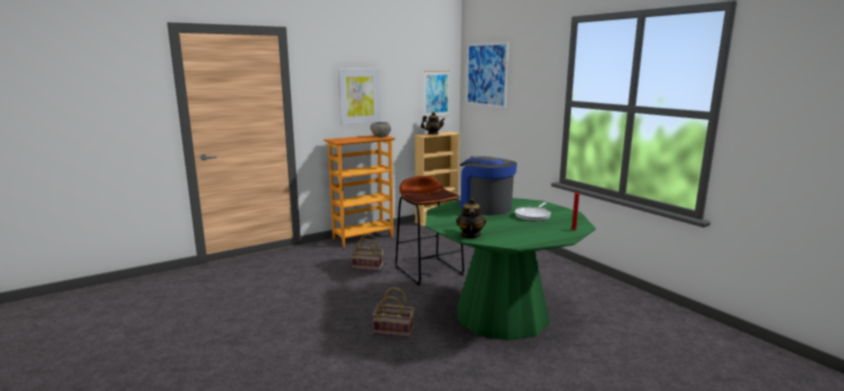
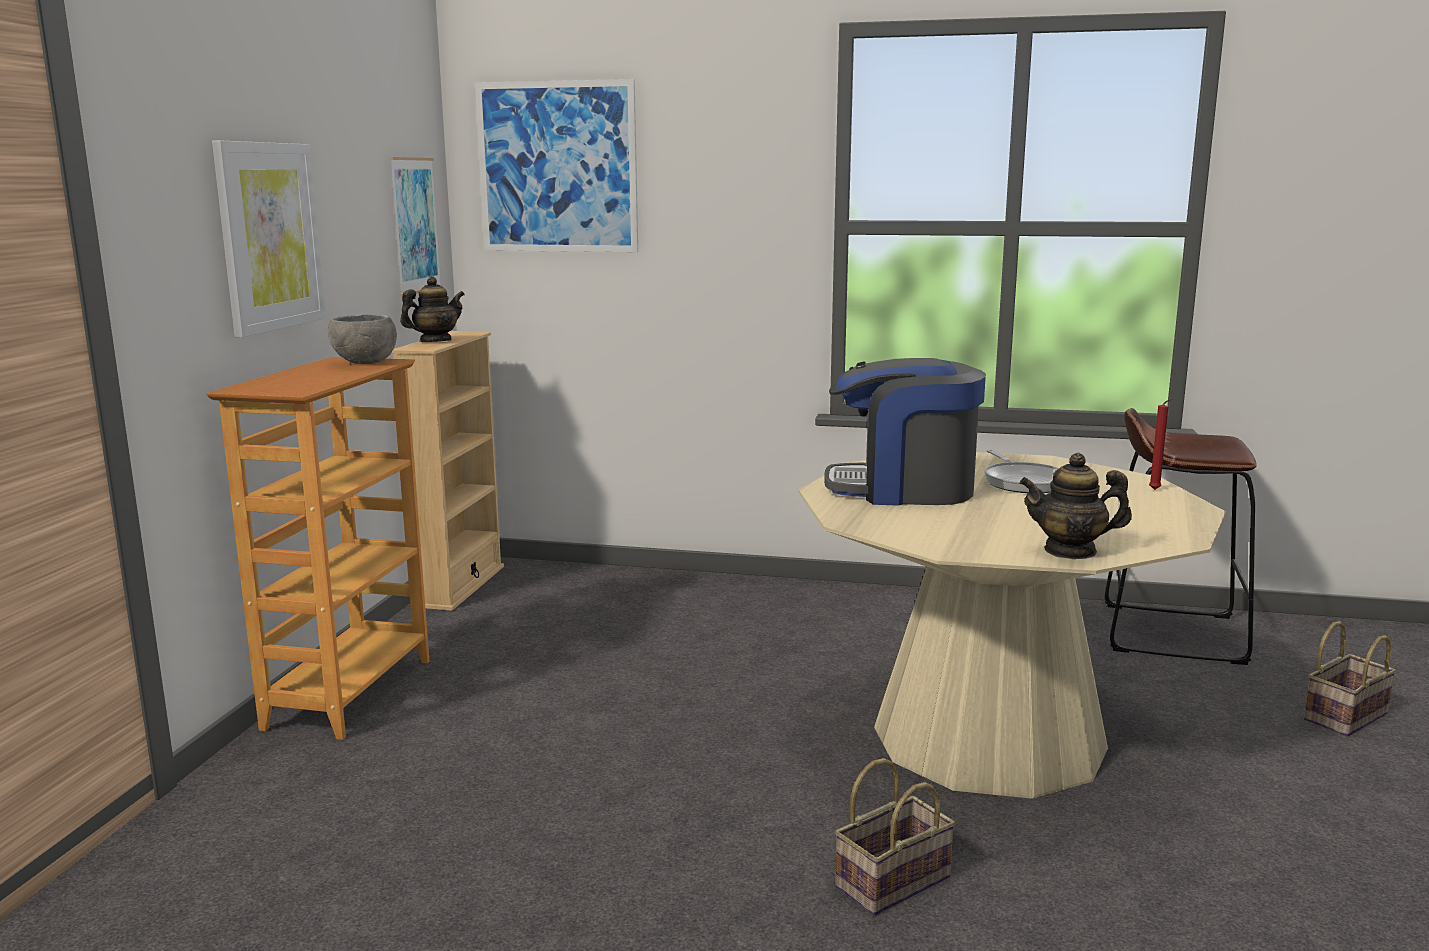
camera: 45 degrees left, 0 degrees up
(368, 266) = (521, 761): basket -> basket (1344, 715)
(429, 271) = (681, 709): brown stool -> brown stool (1171, 633)
(470, 235) = (1070, 551): teapot -> teapot turned 45 degrees counterclockwise
(501, 315) = (988, 737): green dining table -> beige dining table

